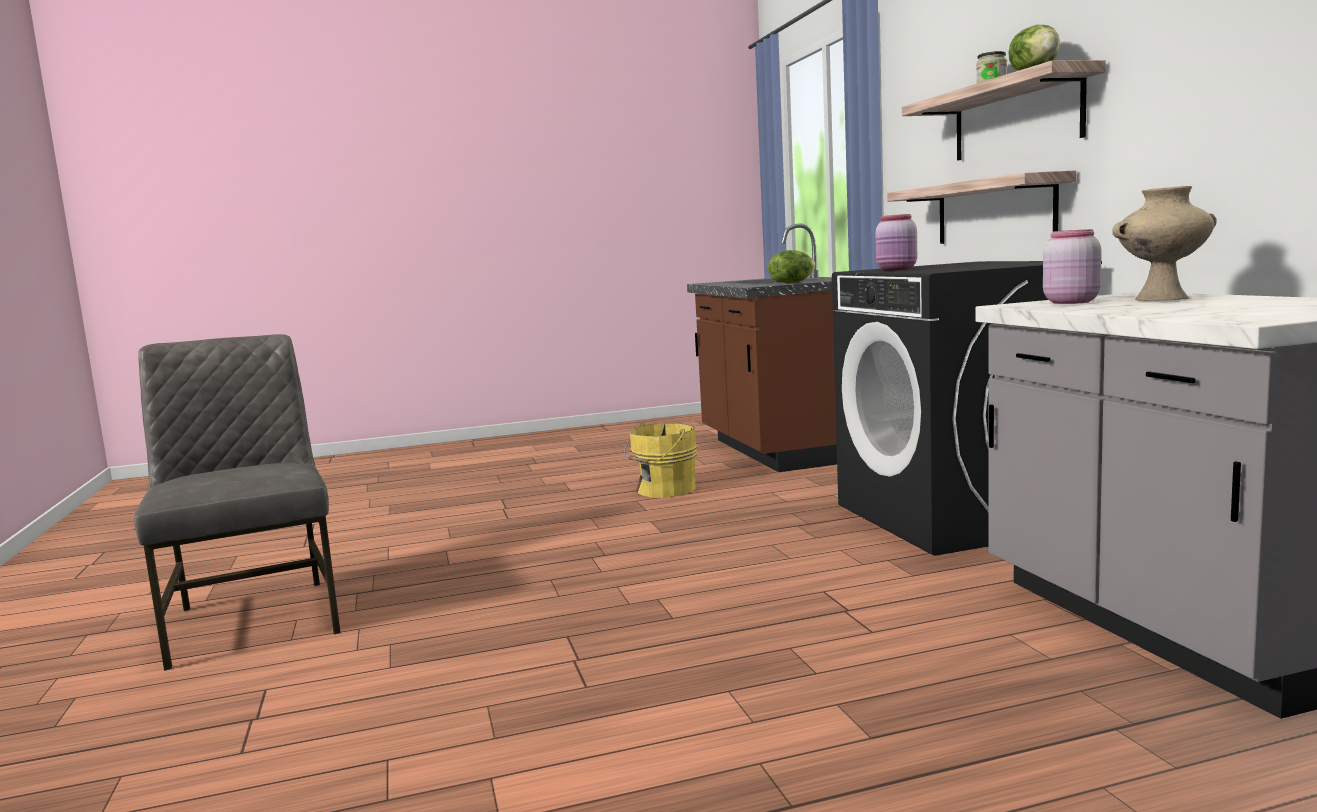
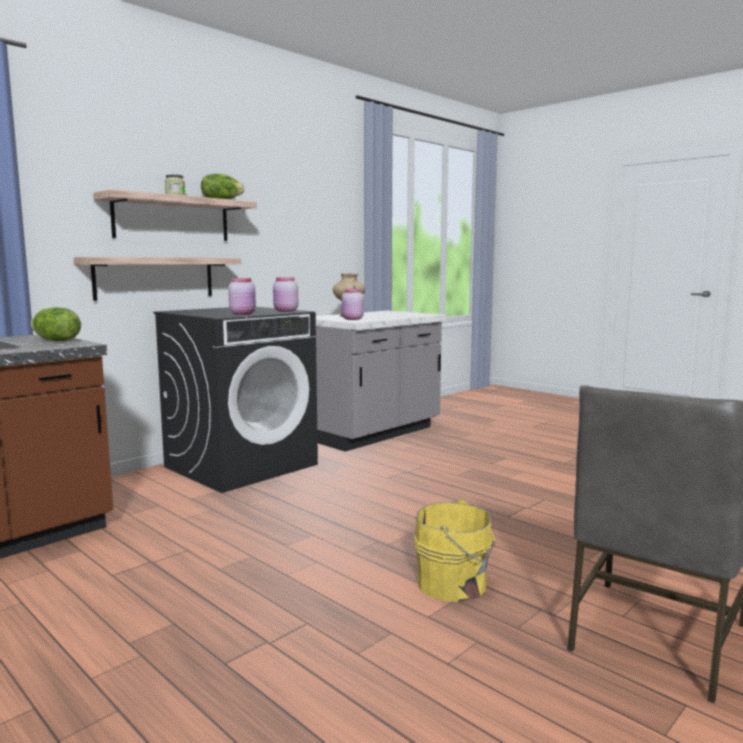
camera: 120 degrees left, 0 degrees up
(663, 490) = (175, 565): yellow bucket -> yellow bucket (455, 585)
(938, 270) = (285, 311): none -> pink jar

